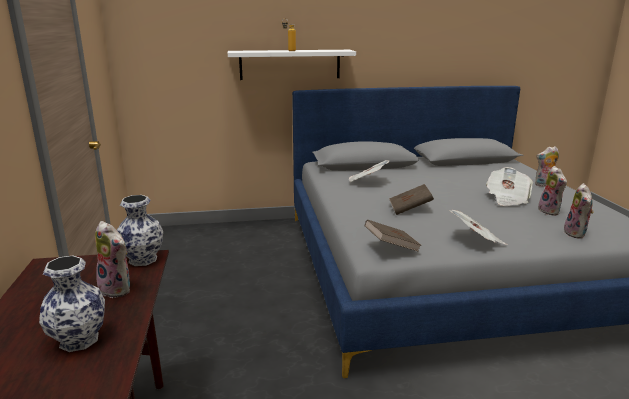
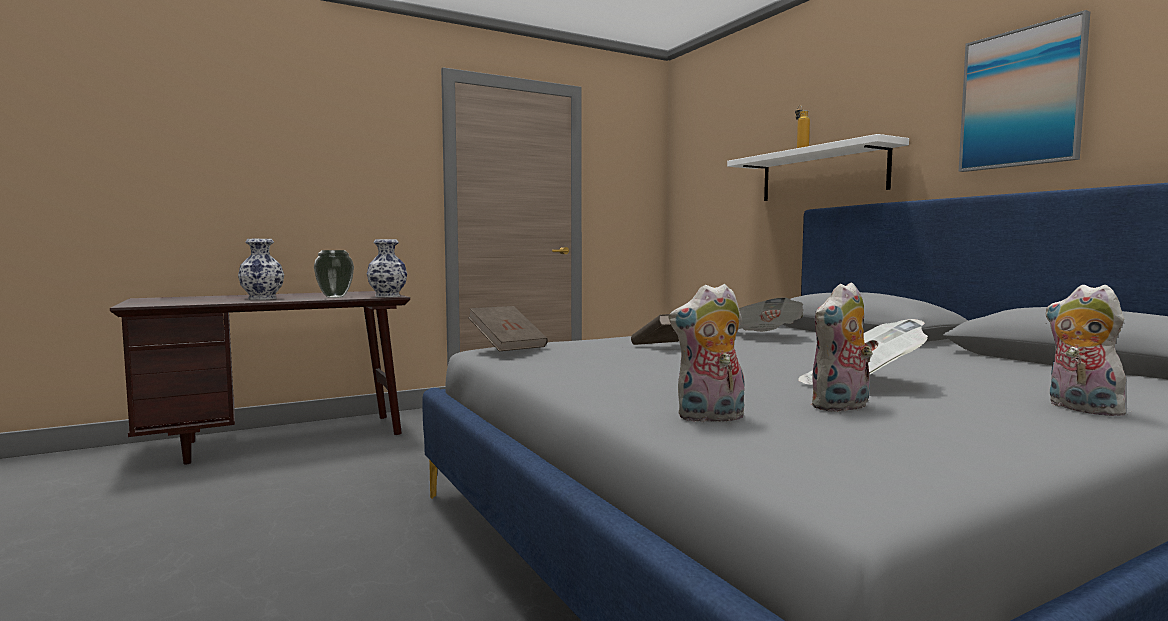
camera: 70 degrees right, 15 degrees down
(118, 289) = (334, 297): plush toy -> vase
(406, 38) = (1021, 98): none -> picture
(476, 241) = (578, 371): newspaper -> none

